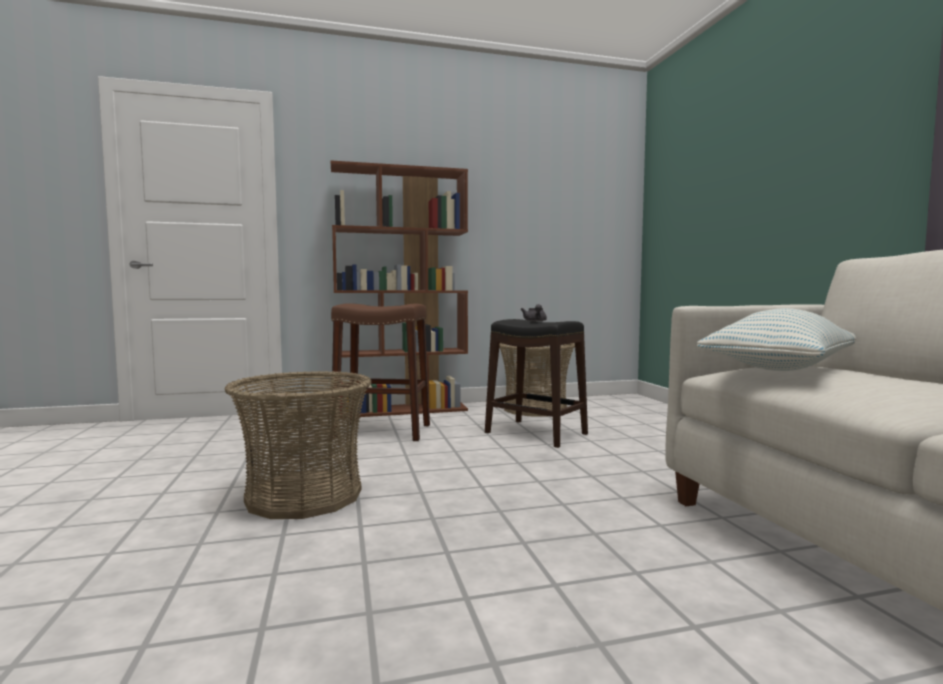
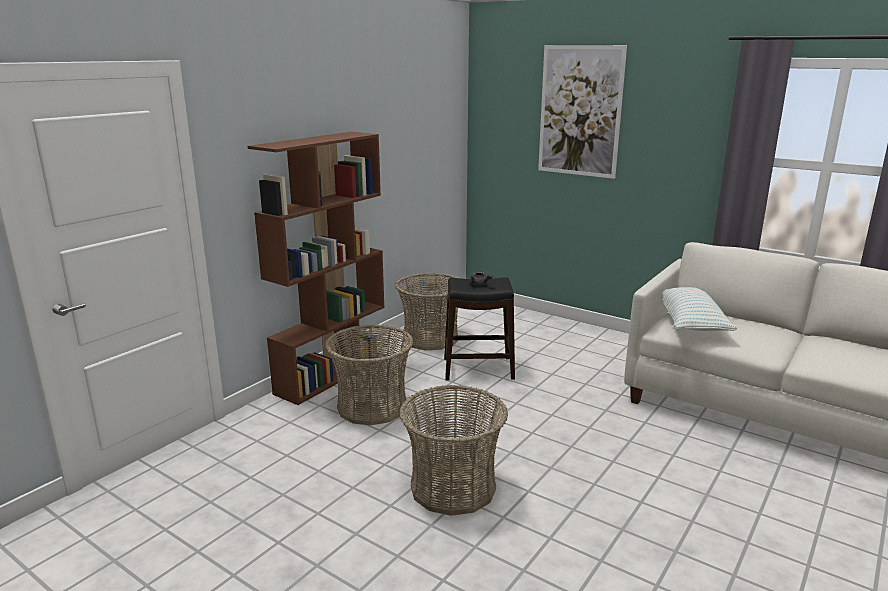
camera: 40 degrees left, 15 degrees up
(383, 431) = (372, 406): brown stool -> basket
(741, 140) = (580, 111): none -> picture

